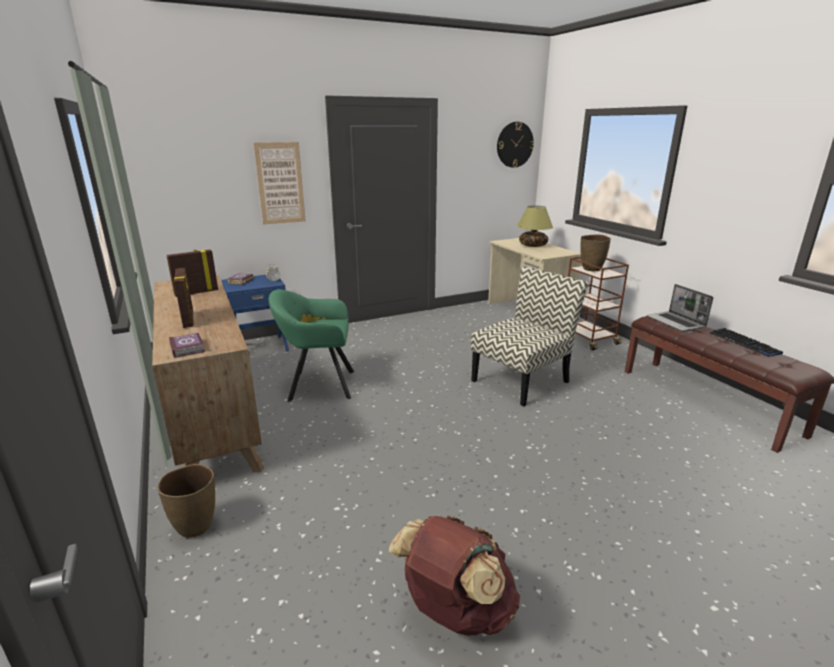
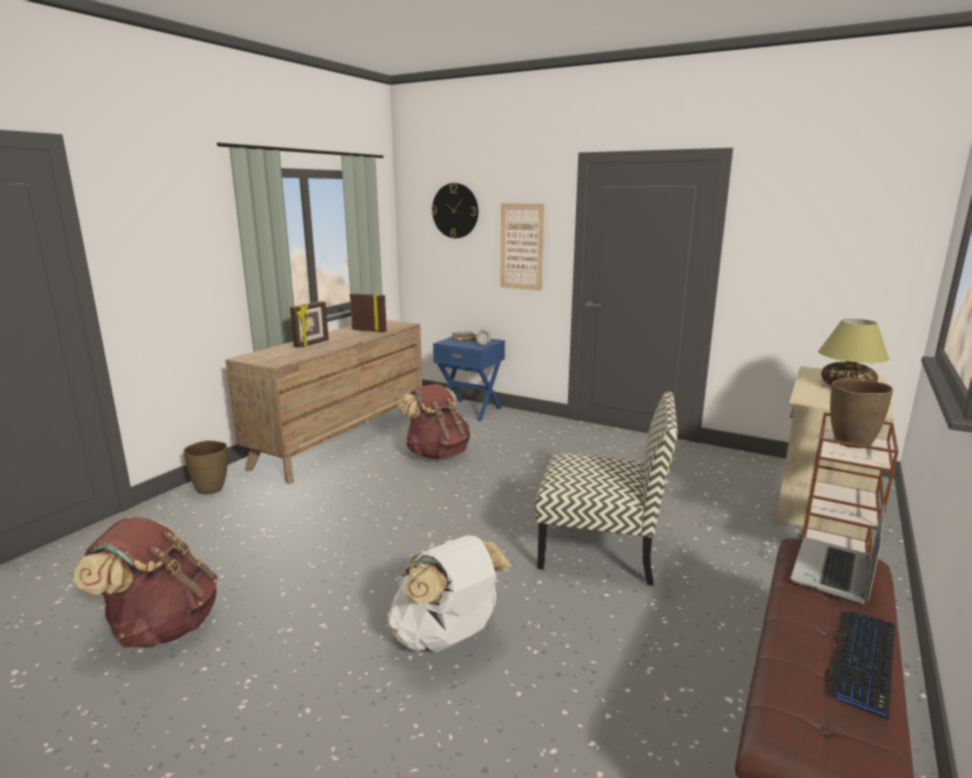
camera: 55 degrees right, 5 degrees down
(188, 348) = (260, 357): book -> none
(318, 385) = (437, 453): green armchair -> brown backpack
(514, 144) = (883, 217): wall clock -> wall clock (455, 211)
(572, 462) = (447, 637): none -> white backpack

